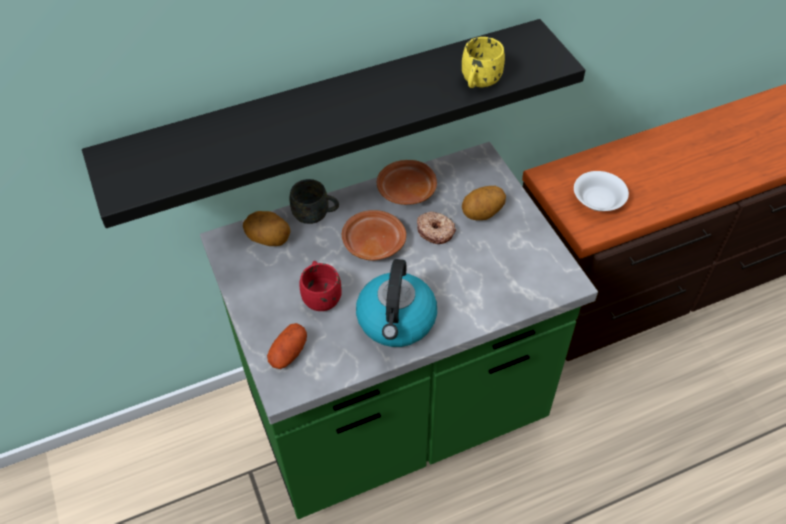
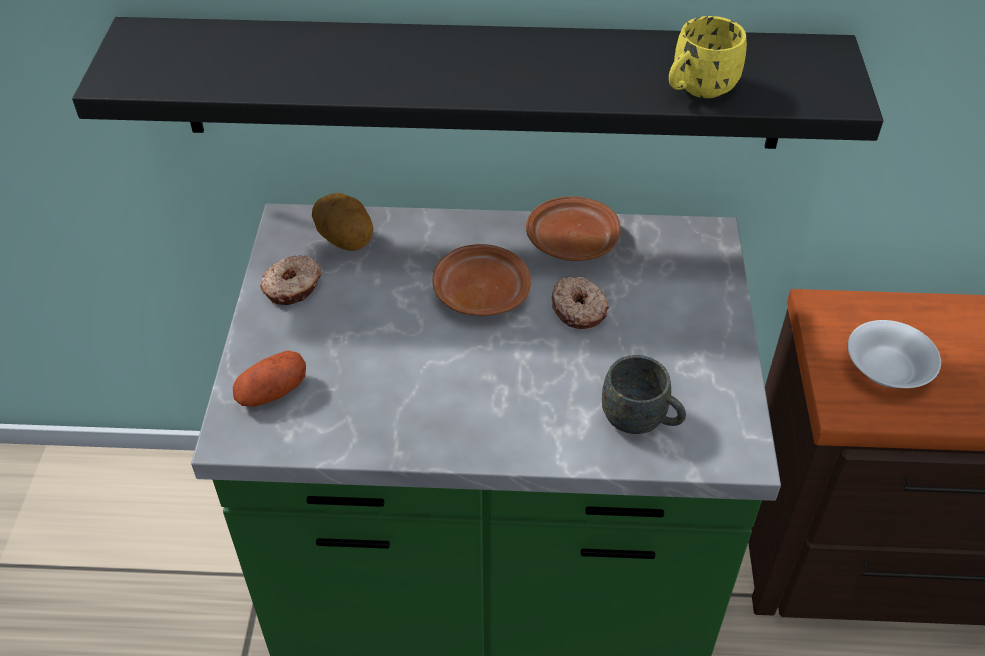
camera: 25 degrees right, 5 degrees down
(256, 282) = (293, 287): none -> donut
(316, 215) = (427, 231): grey mug -> grey mug (641, 420)
(321, 295) = (365, 334): red mug -> none
(397, 321) = (445, 408): kettle -> none
(482, 214) = (664, 310): potato -> none

